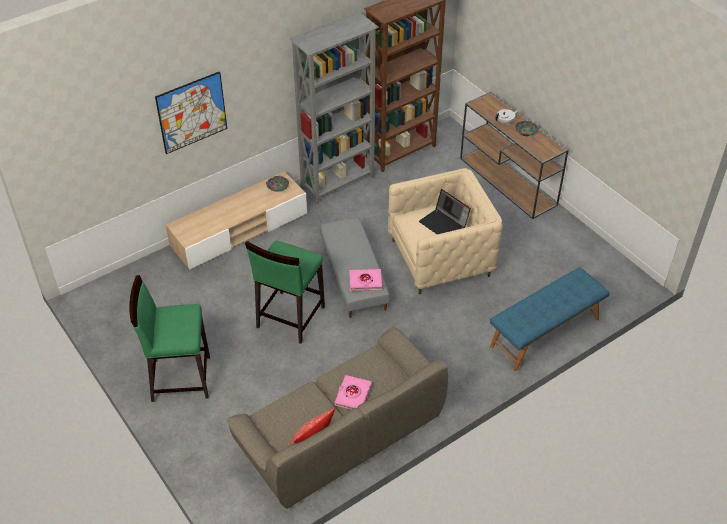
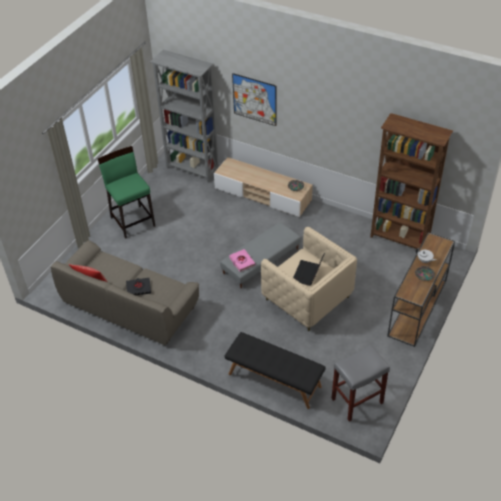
camera: 65 degrees right, 0 degrees up
(290, 317) = (205, 246): green stool -> none
(338, 183) = (341, 220): grey bookcase -> grey bookcase (192, 169)
(353, 395) = (138, 288): pink book -> black book
(545, 333) = (274, 380): blue bench -> black bench
(606, 277) = (356, 401): none -> grey stool

